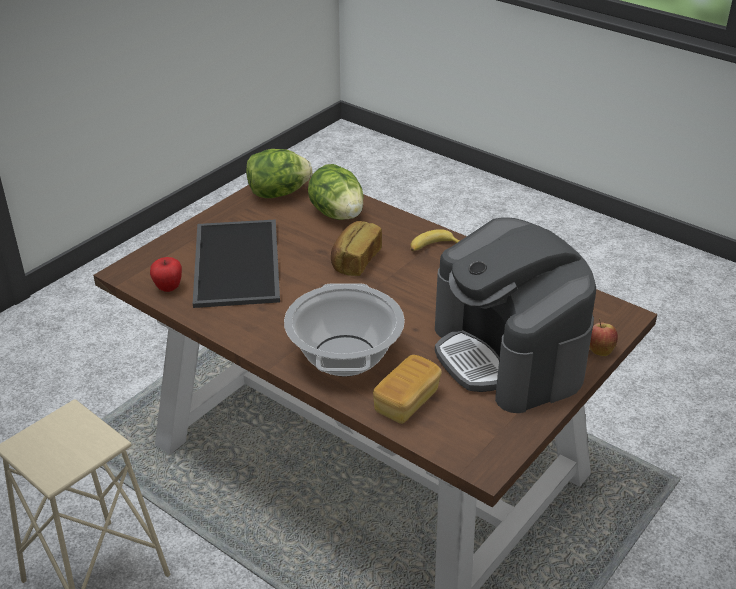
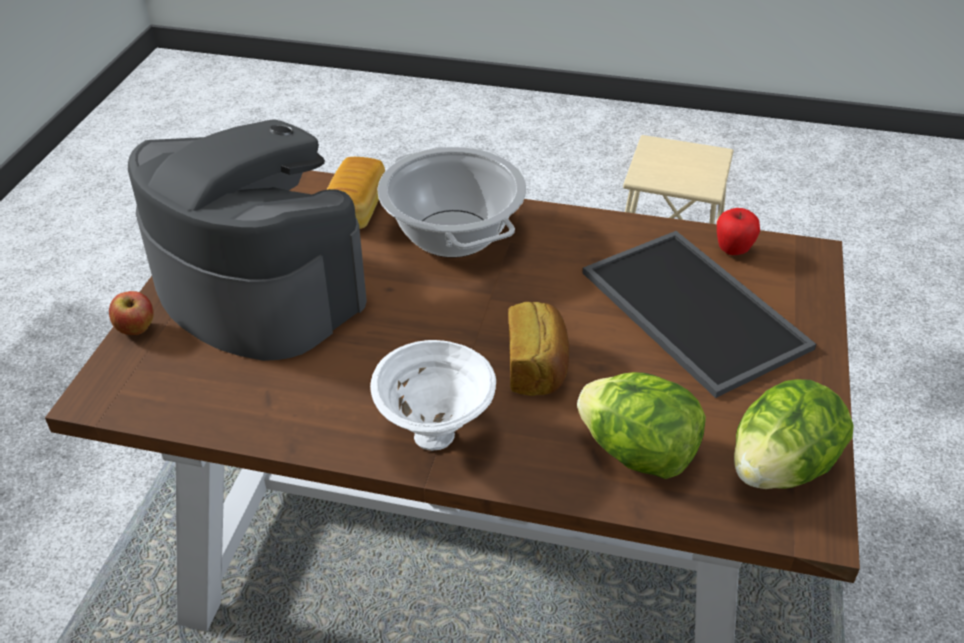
camera: 155 degrees right, 5 degrees up
(432, 247) = (435, 434): banana -> white bowl

